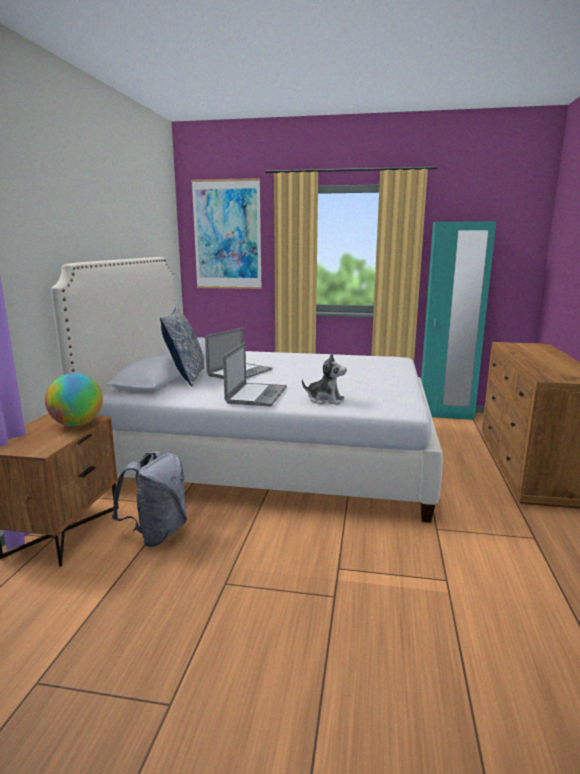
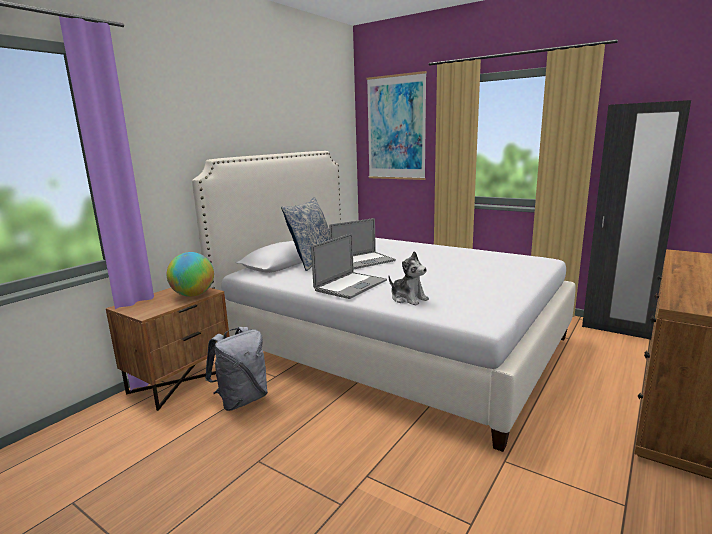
camera: 25 degrees right, 0 degrees up
(445, 415) = (616, 329): turquoise wardrobe -> black wardrobe

